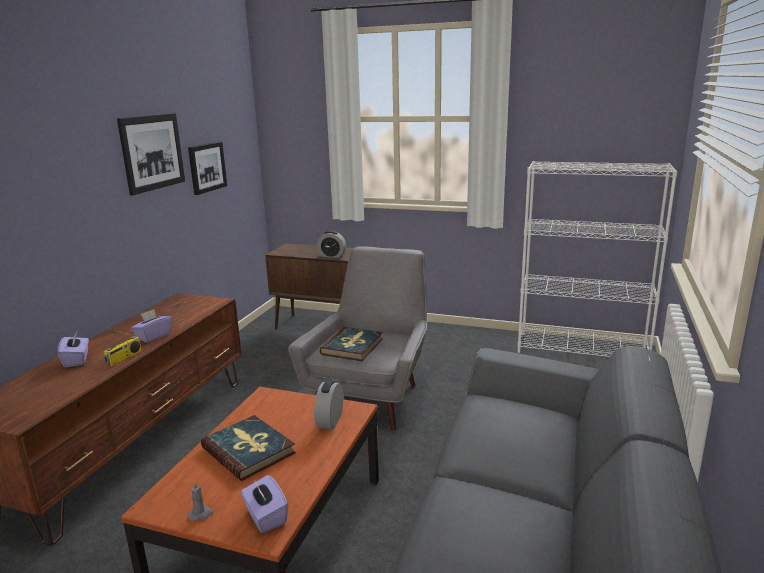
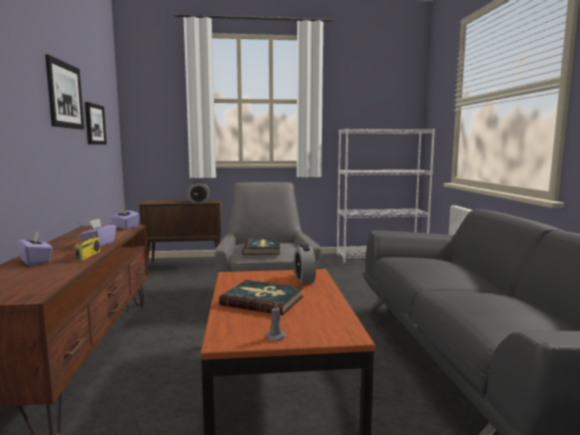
camera: 25 degrees left, 10 degrees down
(265, 517) = (332, 328): purple tissue box -> purple tissue box (125, 227)

